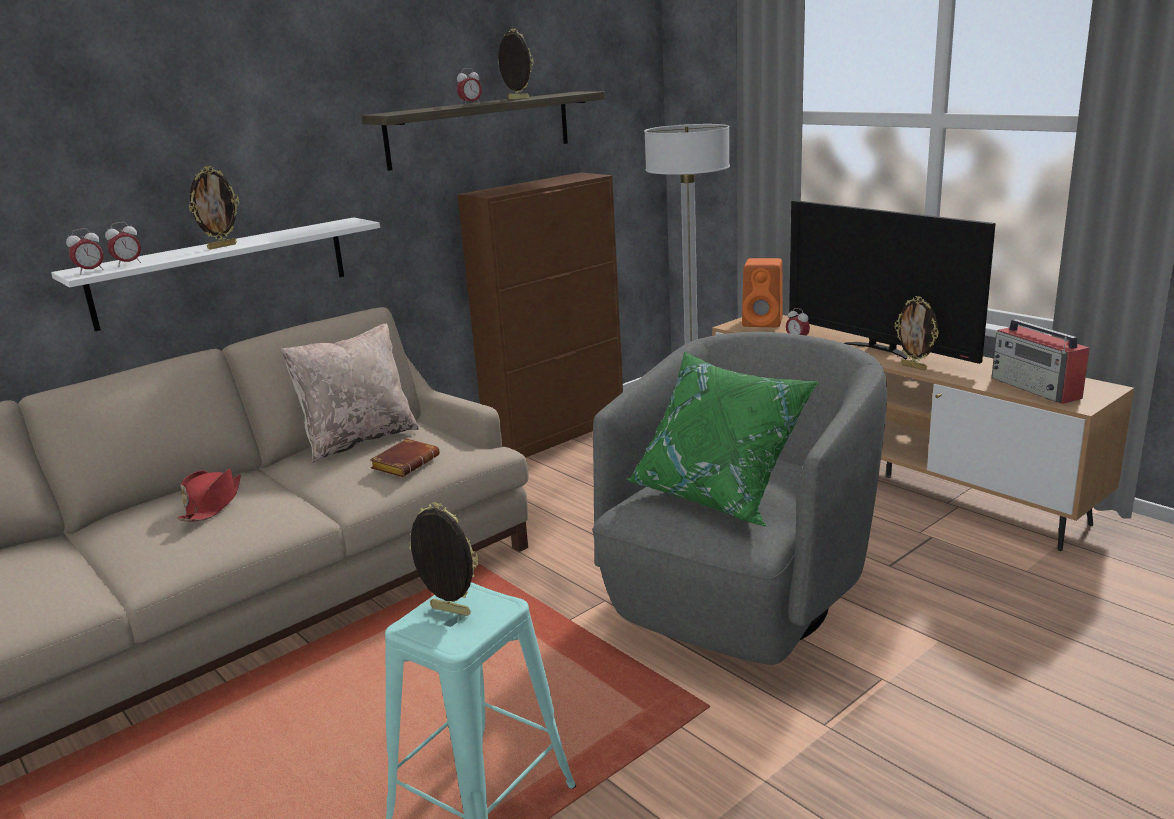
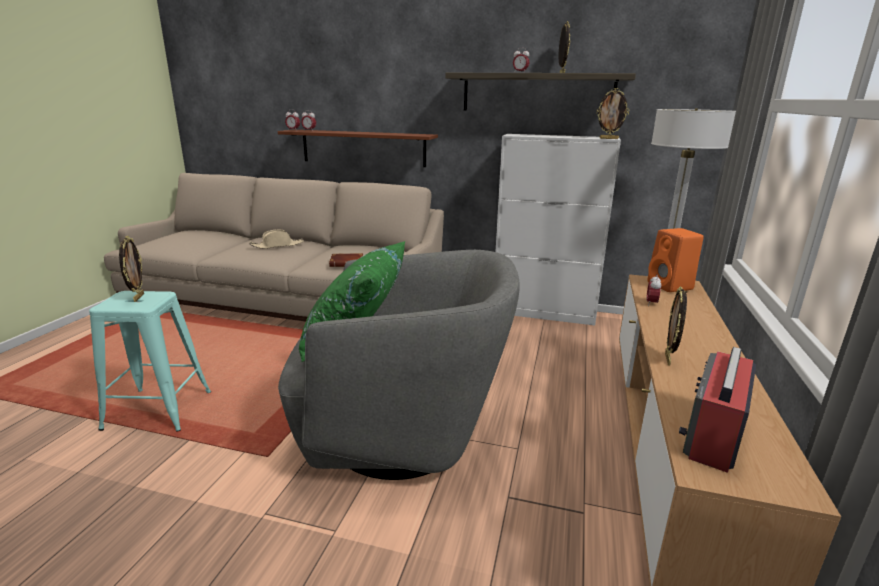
camera: 55 degrees right, 0 degrees up
(212, 504) = (277, 245): red hat -> beige hat
(222, 246) = (351, 132): picture frame -> picture frame (609, 138)
(222, 272) = (363, 148): white shelf -> brown shelf
(359, 440) = (367, 249): beige pillow -> none
(557, 433) = (544, 313): brown cabinet -> white cabinet
(879, 349) = (687, 337): television -> none

